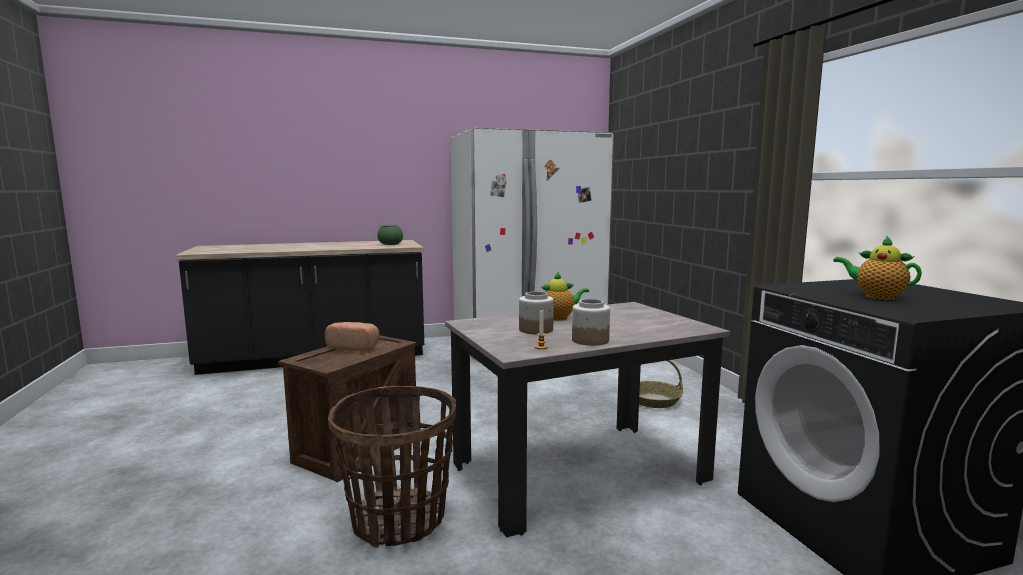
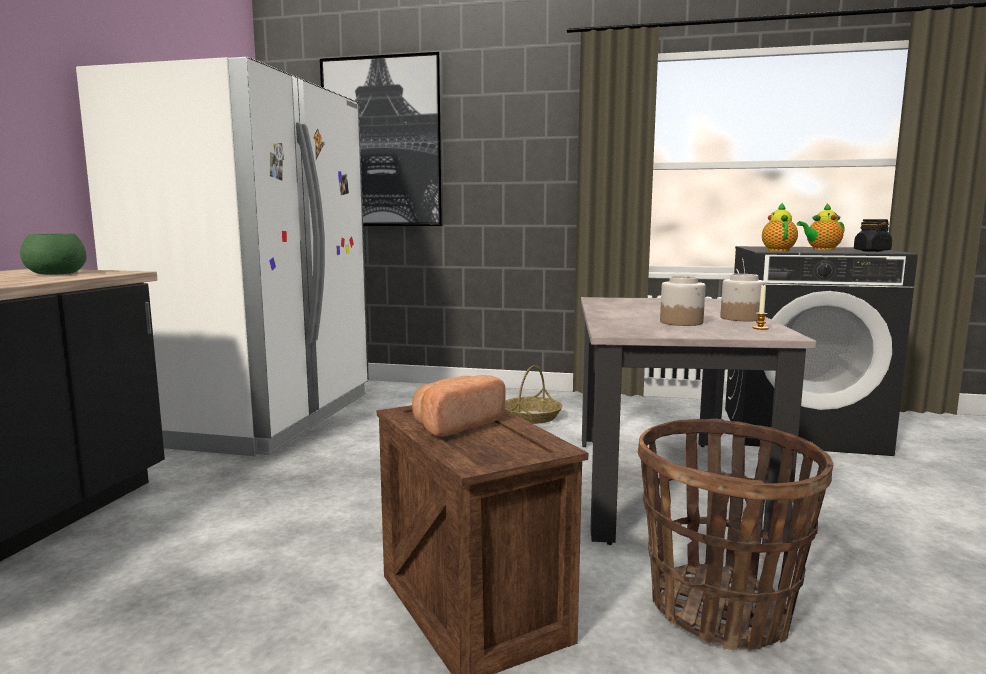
camera: 60 degrees left, 0 degrees up
(559, 318) = (630, 314): teapot -> teapot (777, 250)
(655, 158) = (383, 143): none -> picture
(909, 309) = (871, 251): none -> black jar

